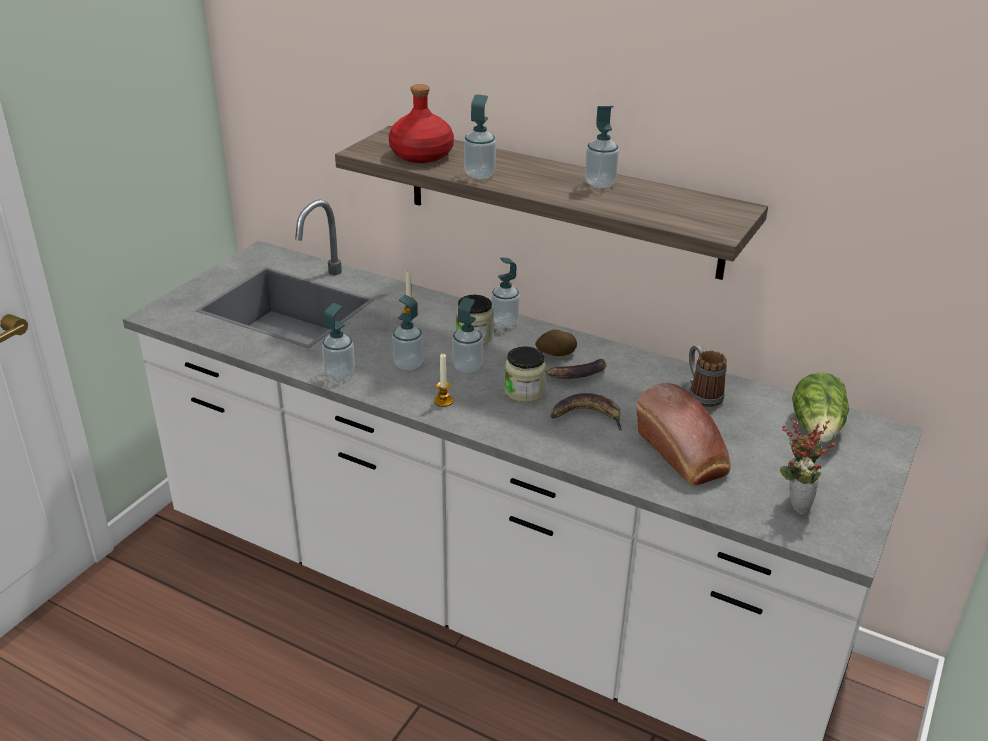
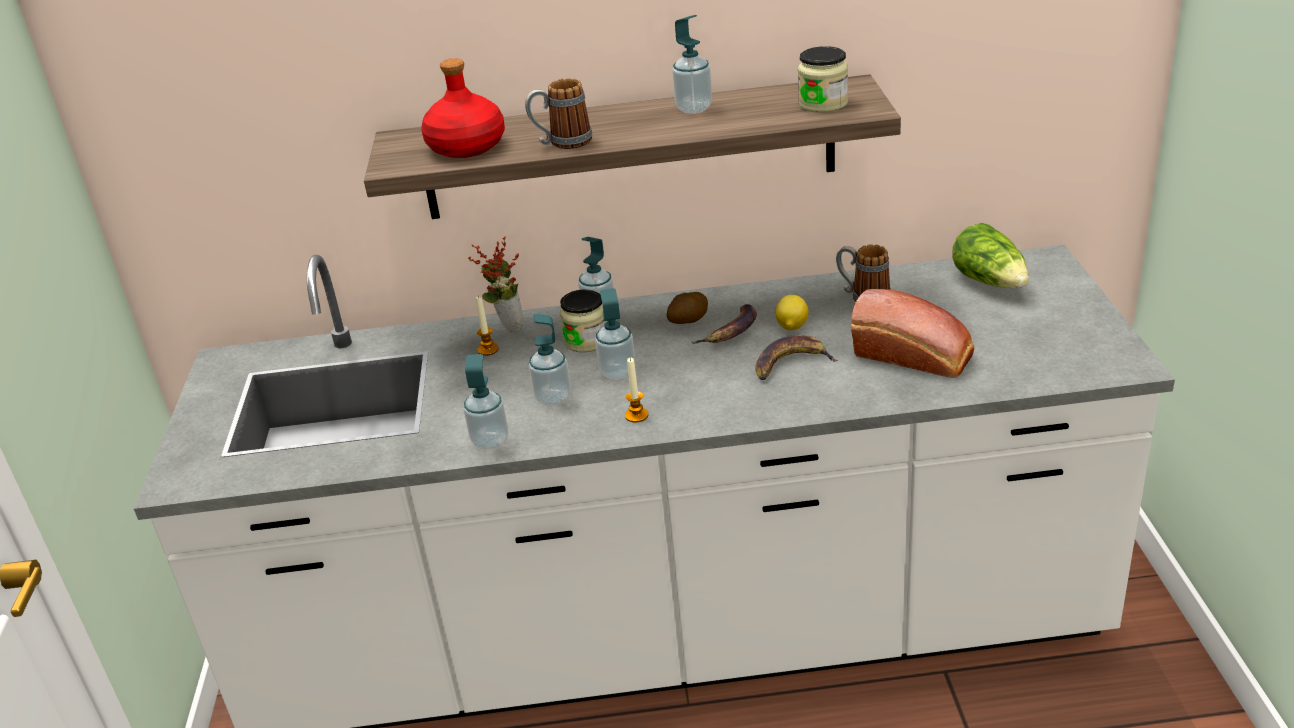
camera: 30 degrees left, 0 degrees up
(479, 175) = (562, 143): soap dispenser -> mug
(524, 391) = (704, 369): jar -> jar (823, 104)
(621, 391) = (791, 327): none -> lemon
(794, 502) = (1047, 350): potted plant -> potted plant (506, 325)

